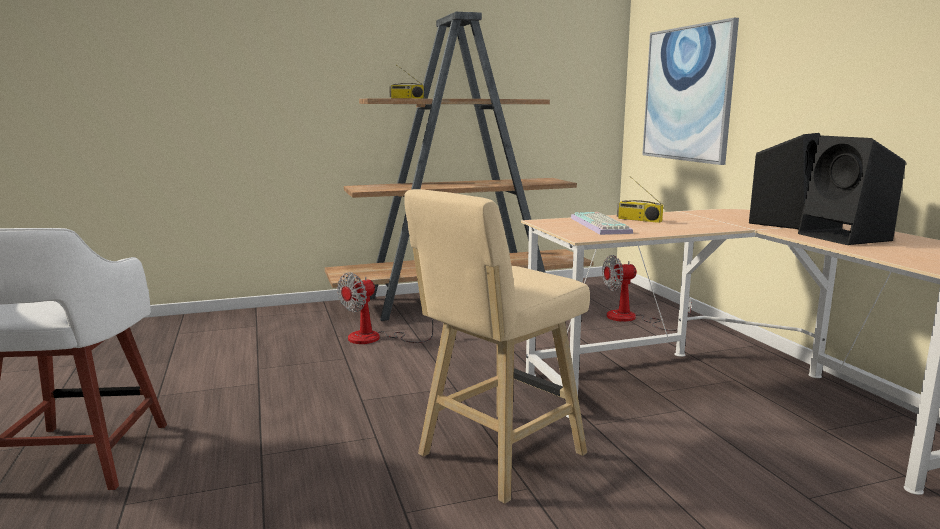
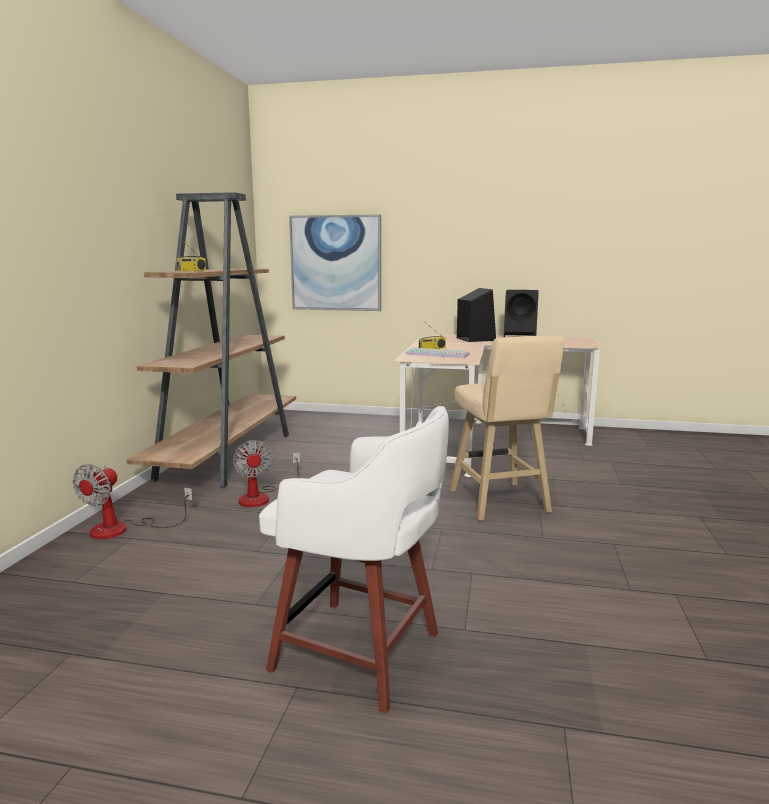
camera: 60 degrees left, 0 degrees up
(631, 319) = (352, 428): fan -> fan (123, 529)

